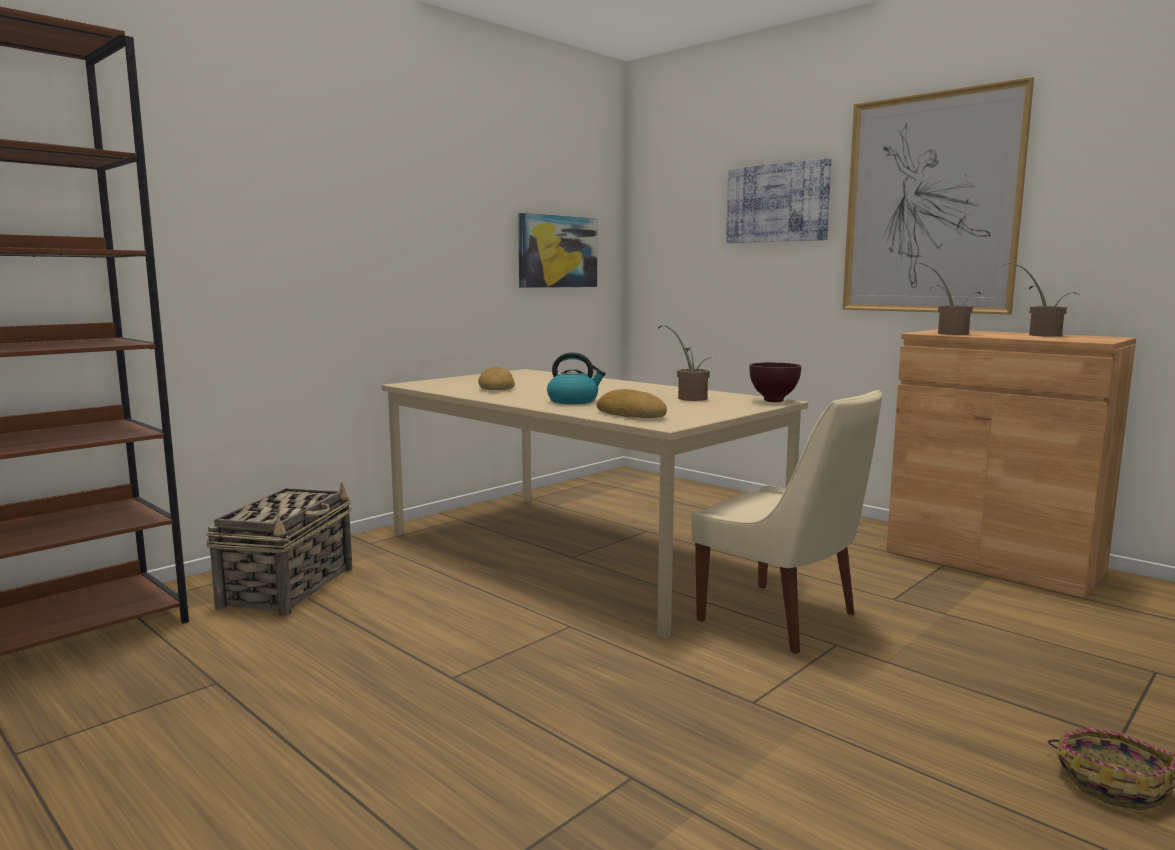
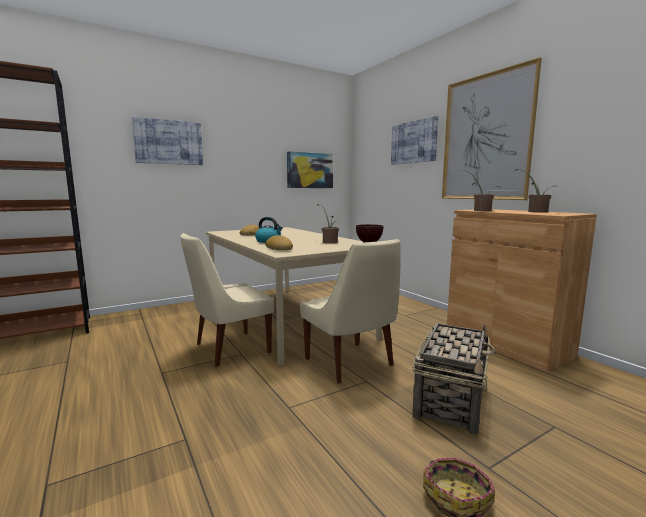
camera: 15 degrees right, 0 degrees up
(289, 587) = (143, 321): basket -> basket (451, 400)
(304, 192) = (169, 142): none -> picture
(537, 620) = (229, 349): none -> beige chair

